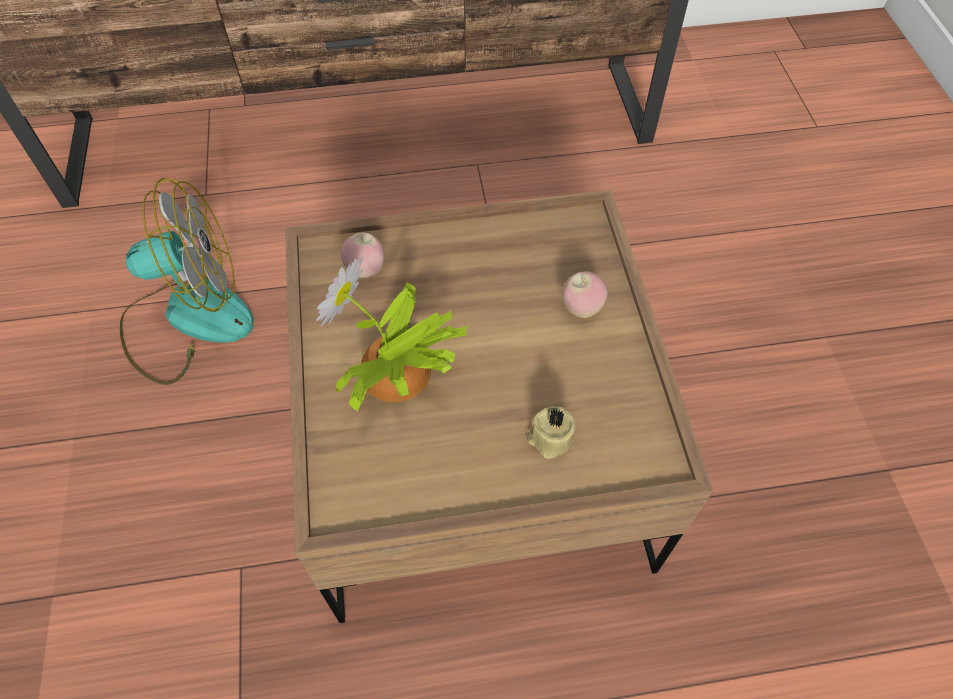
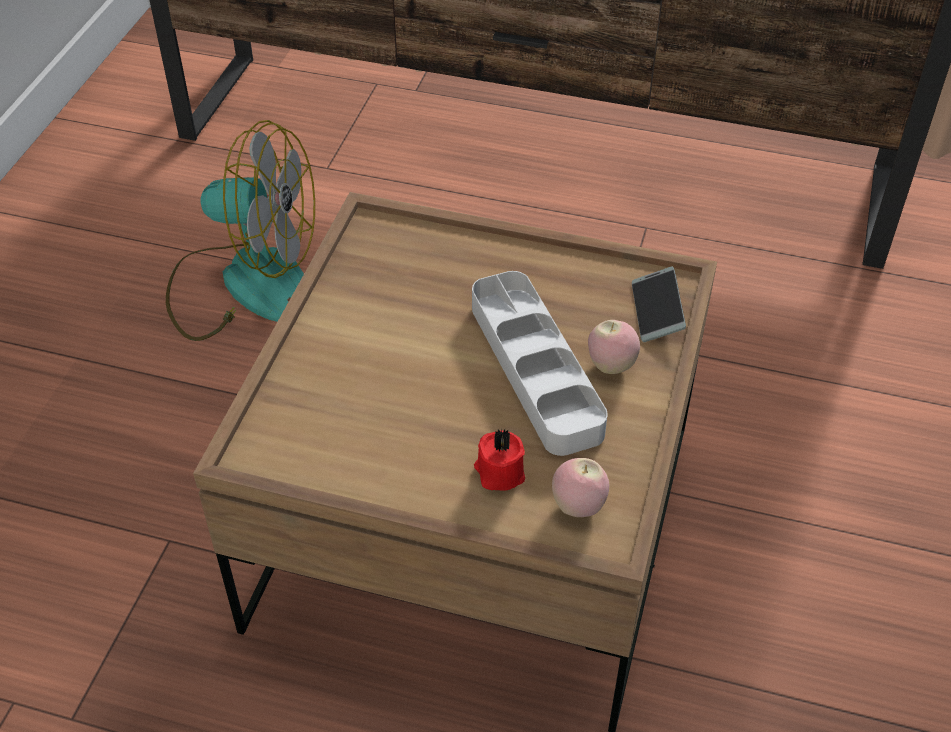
camera: 25 degrees right, 10 degrees down
(366, 270) = (407, 256): apple -> apple (578, 506)
(396, 375) = (380, 360): potted plant -> none
(525, 333) = (535, 368): none -> grey tray
(549, 439) = (499, 472): beige candle -> red candle
(588, 248) = (656, 311): none -> phone

